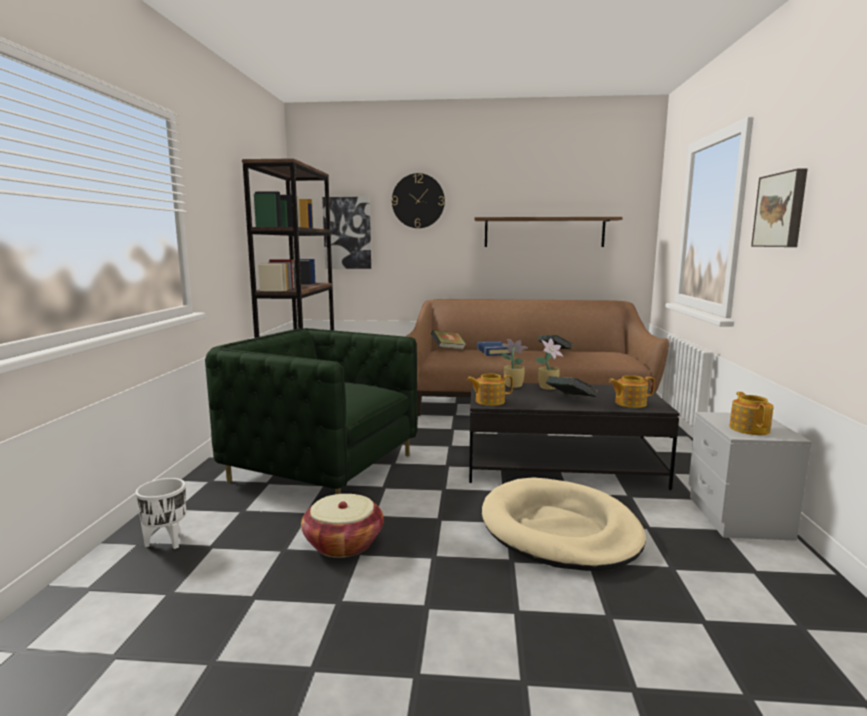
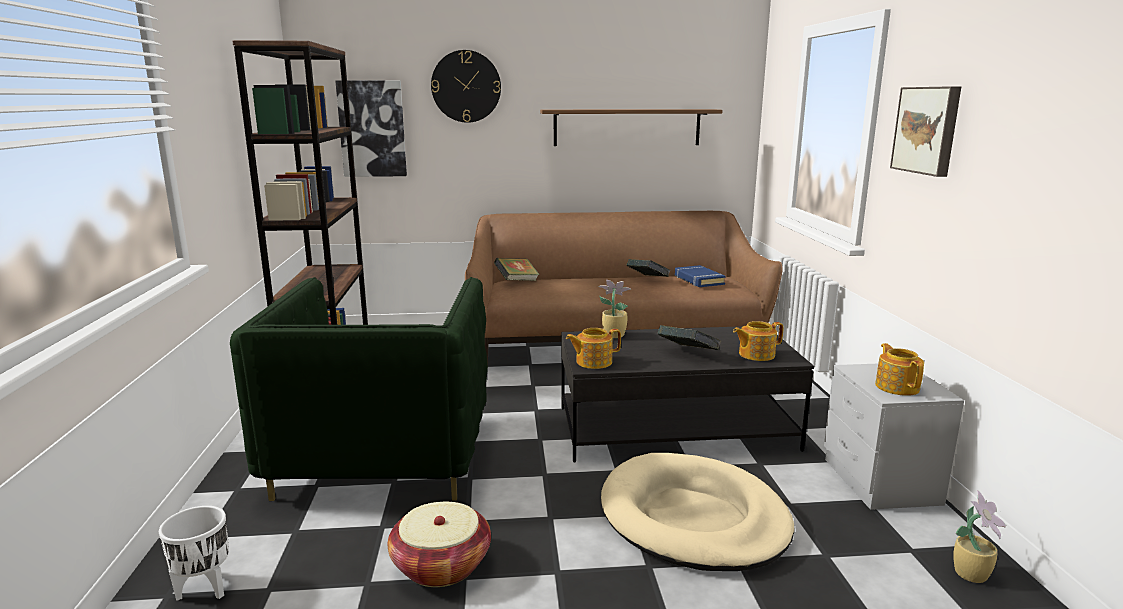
camera: 10 degrees left, 5 degrees up
(323, 467) = (384, 455): green armchair -> green armchair turned 105 degrees counterclockwise
(493, 351) = (573, 282): blue book -> blue book (698, 280)
(549, 387) = (656, 335): potted plant -> potted plant (972, 574)

